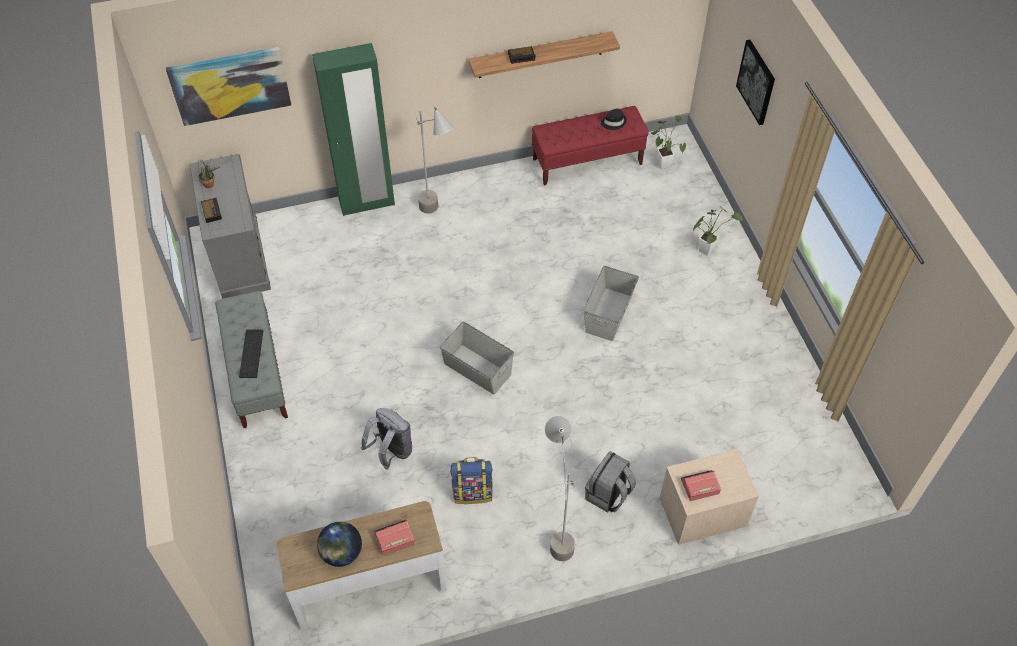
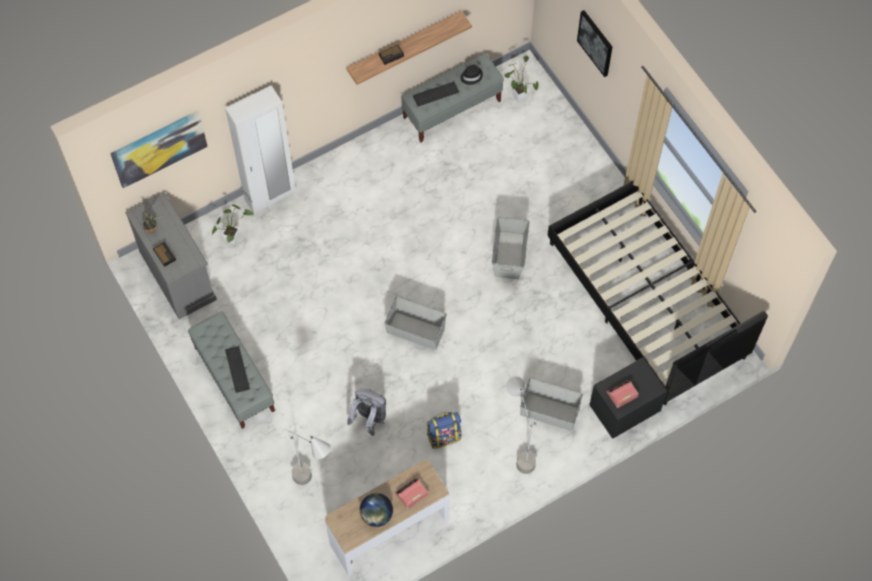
camera: 15 degrees left, 10 degrees up
(367, 203) = (270, 196): green wardrobe -> white wardrobe
(438, 215) = (337, 194): grey floor lamp -> grey floor lamp (315, 485)
(570, 130) = (436, 93): none -> keyboard
(587, 162) = (452, 109): red bench -> grey bench
(608, 494) = (549, 412): grey backpack -> grey storage box
(702, 512) = (624, 408): beige nightstand -> black nightstand
(707, 248) = (576, 173): potted plant -> potted plant (234, 237)
(757, 396) = (646, 300): none -> black bed

